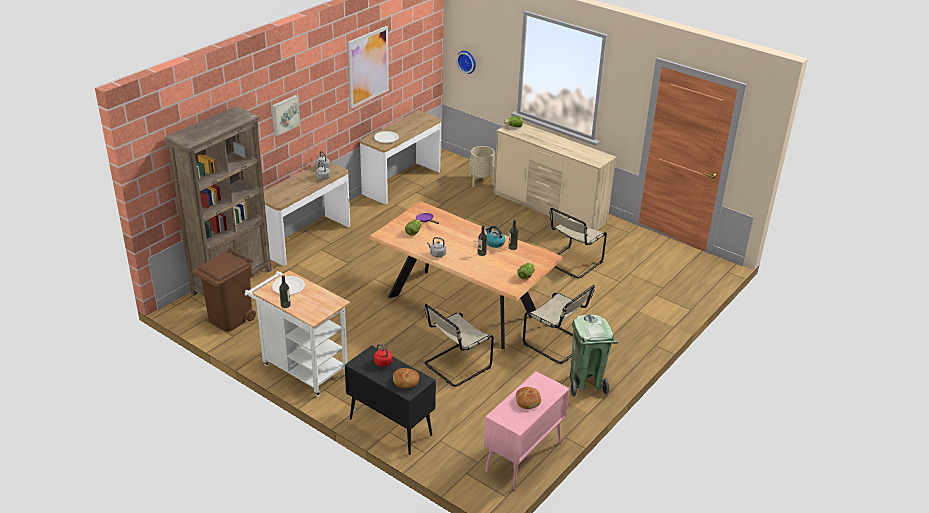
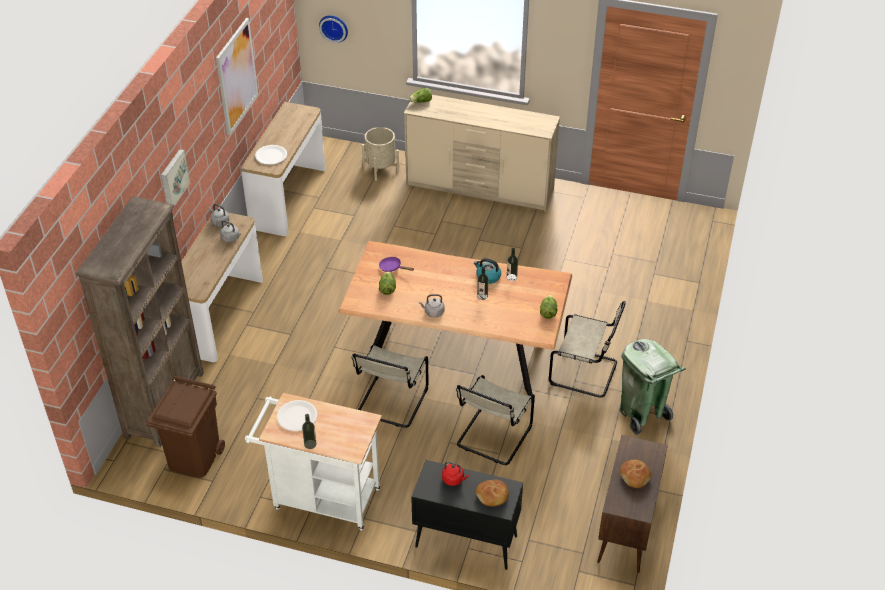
camera: 20 degrees left, 10 degrees up
(523, 458) = (626, 531): pink cabinet -> brown cabinet
(572, 263) = (545, 258): beige chair -> beige chair (391, 403)

